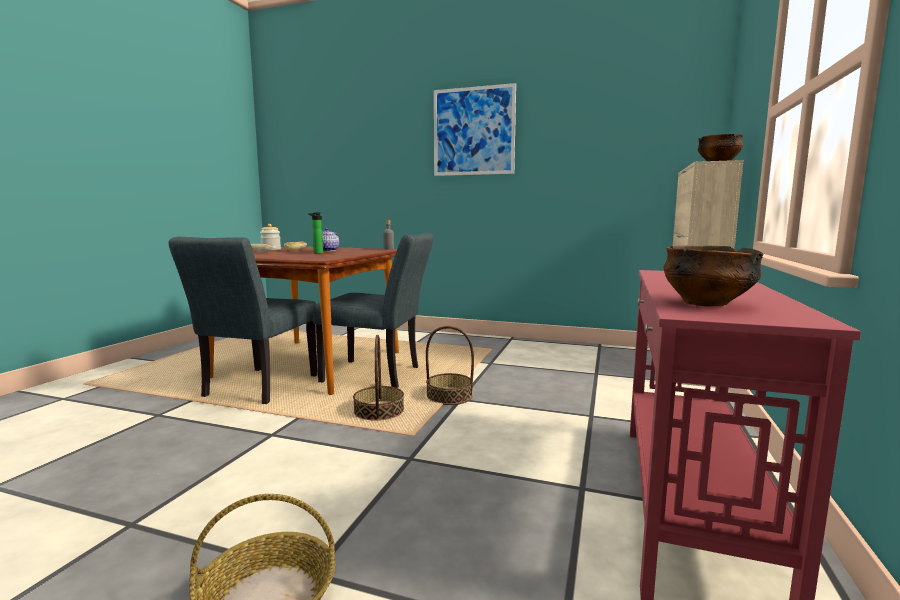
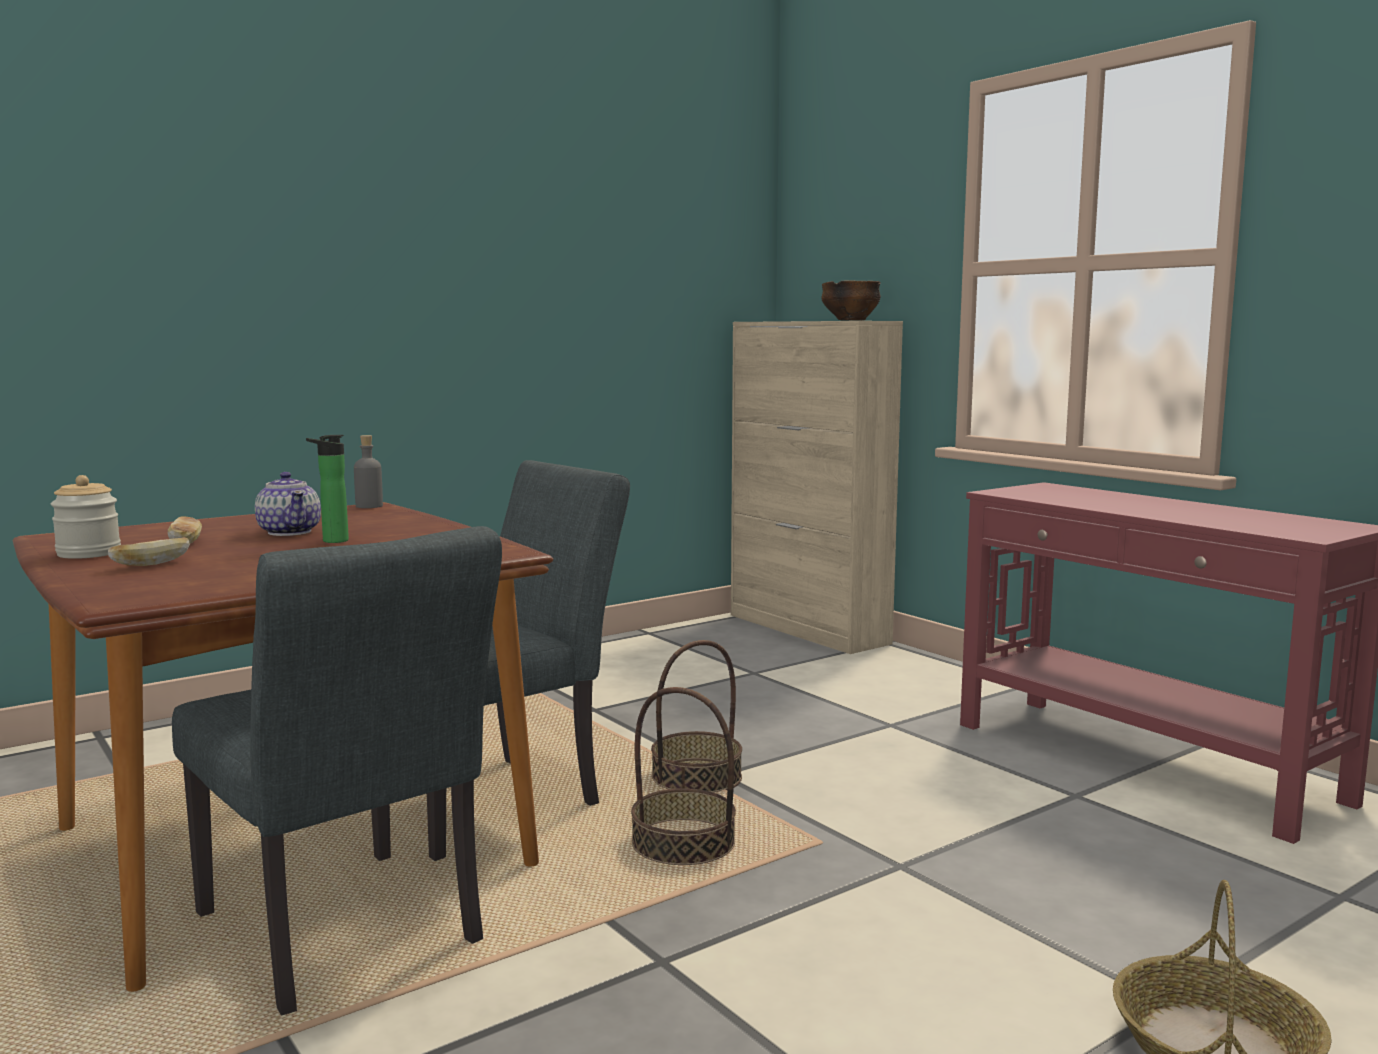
camera: 55 degrees left, 0 degrees up
(473, 131) = (385, 214): picture -> none
(706, 303) = (1255, 524): bowl -> none

